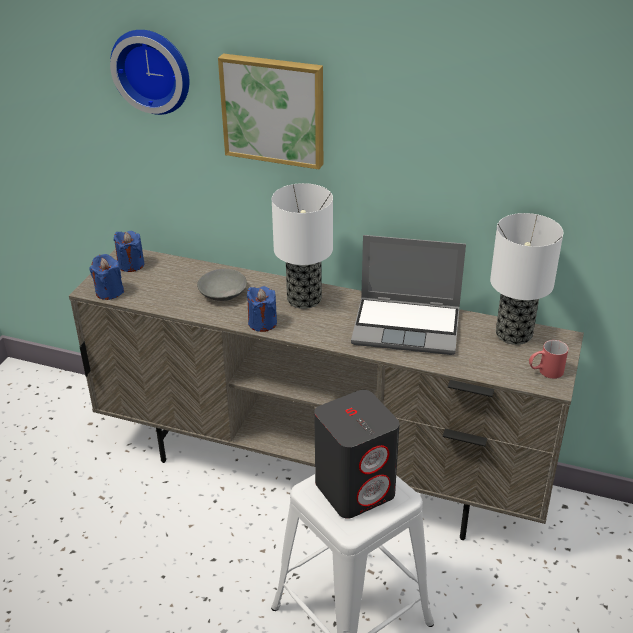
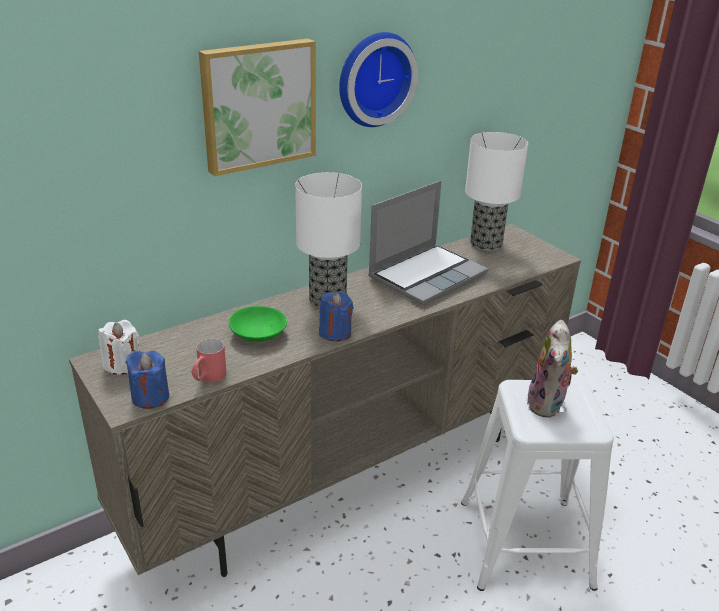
camera: 55 degrees left, 5 degrees down
(131, 265) = (122, 364): blue candle -> white candle
(153, 70) = (106, 97): wall clock -> wall clock (373, 78)
(223, 293) = (259, 333): grey bowl -> green bowl
(355, 488) = (548, 405): grey speaker -> plush toy
(545, 372) = (541, 253): red mug -> red mug (208, 378)

